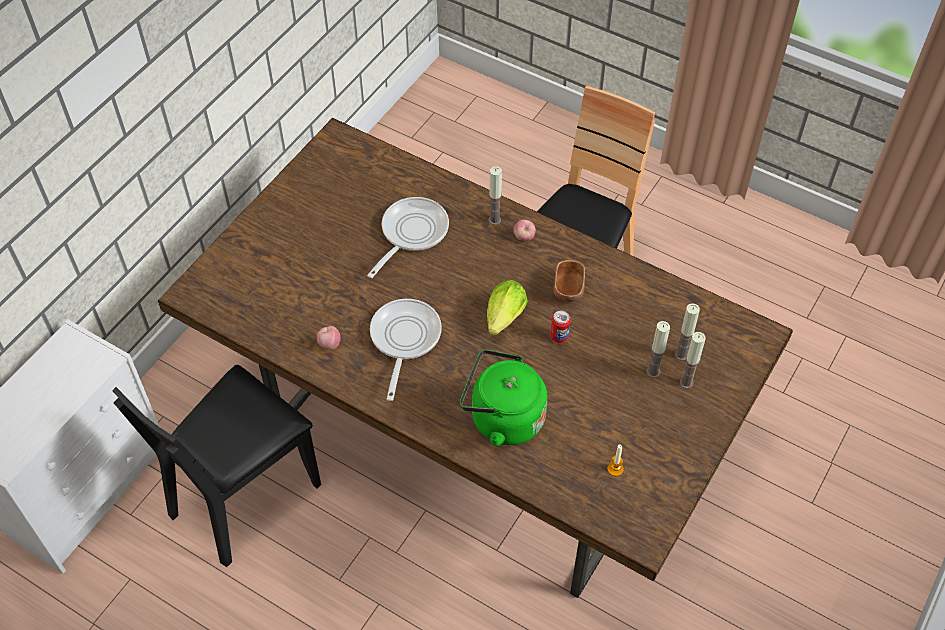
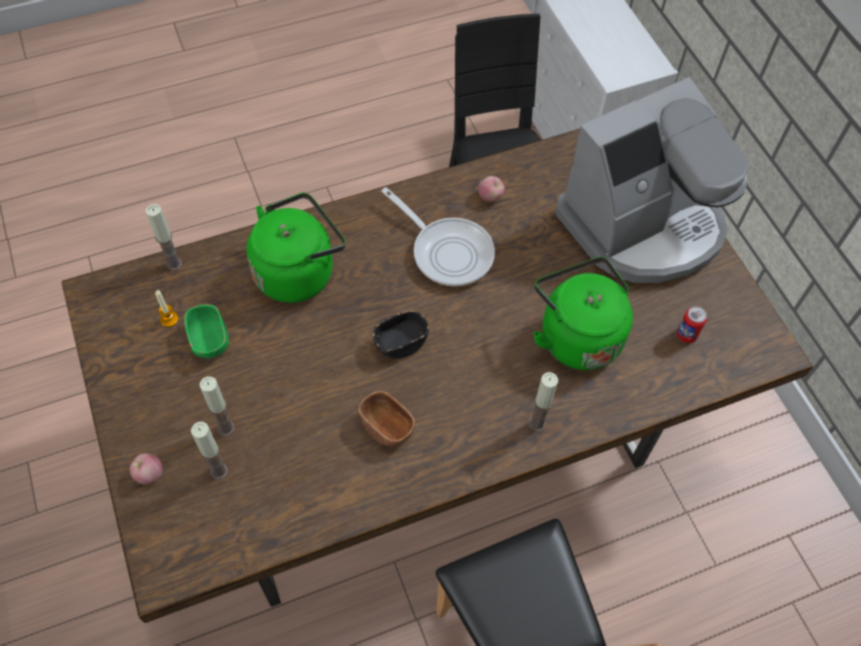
camera: 125 degrees right, 5 degrees up
(283, 243) = (643, 226): none -> coffee machine
(411, 233) = (576, 335): frying pan -> green kettle
(503, 320) = (401, 343): lettuce -> black bowl
(524, 237) = (489, 435): apple -> apple (149, 474)
(559, 336) = (339, 376): can -> can (686, 335)
(606, 430) = (209, 340): none -> green bowl
(686, 382) = (187, 448): candle -> candle (174, 264)

